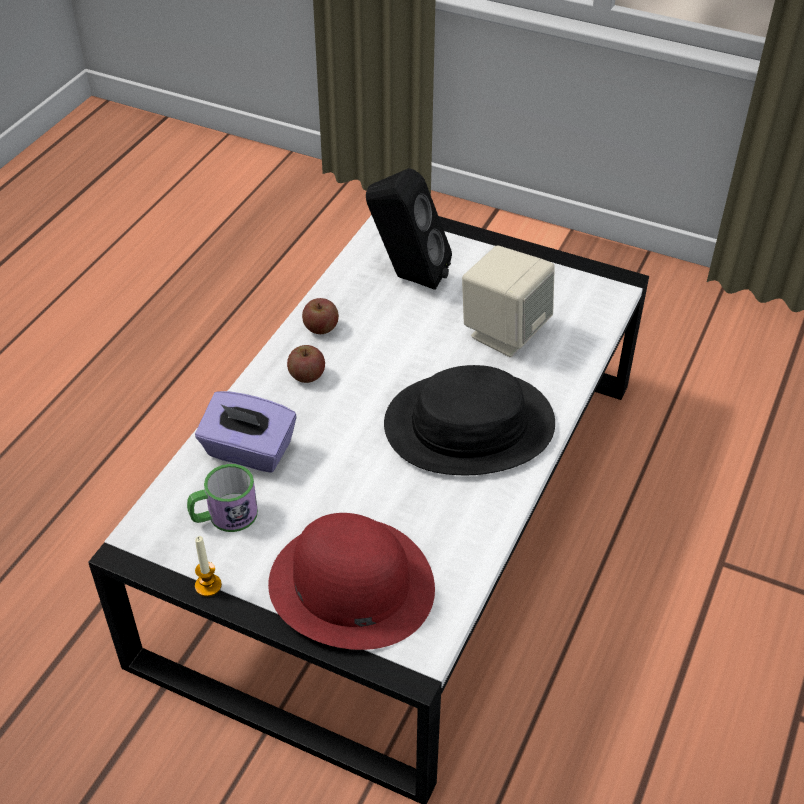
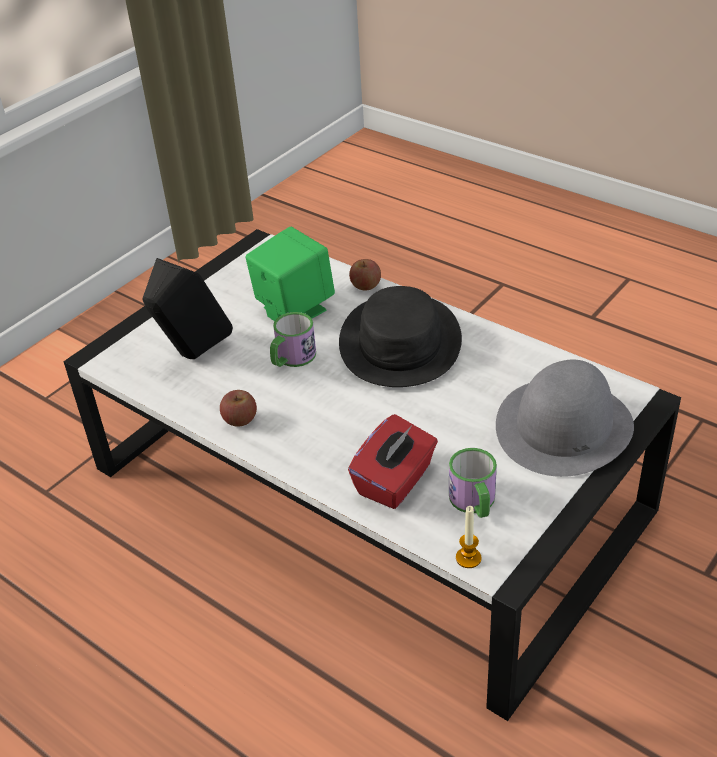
camera: 75 degrees left, 5 degrees down
(208, 585) = (556, 517): candle -> candle (468, 558)
(248, 451) = (395, 481): purple tissue box -> red tissue box
(307, 375) = (304, 434): apple -> apple (365, 285)
(350, 584) = (564, 427): red hat -> grey hat
(420, 346) = (292, 358): none -> mug
(504, 332) = (293, 309): beige speaker -> green speaker

